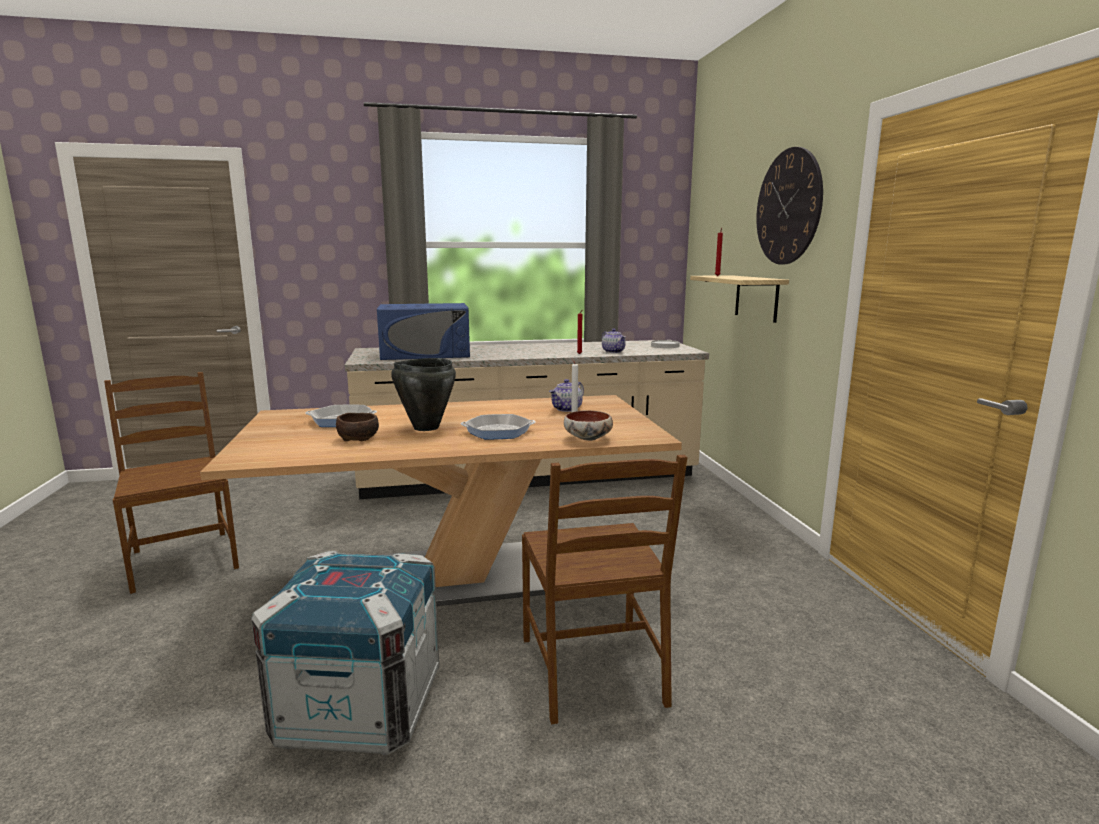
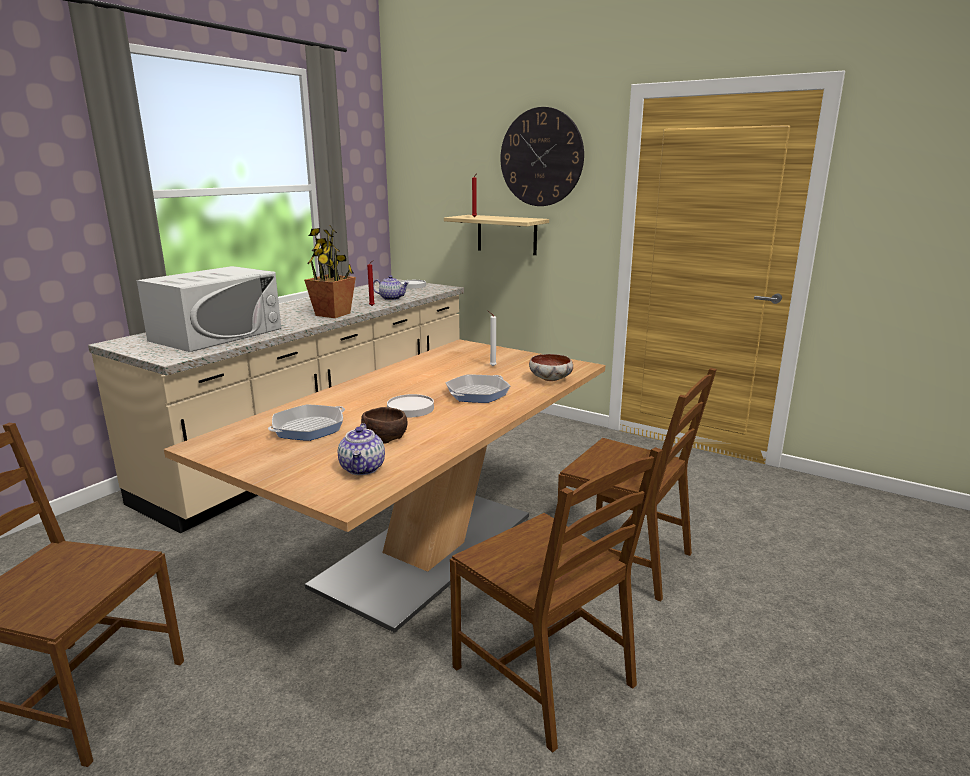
camera: 45 degrees left, 5 degrees up
(359, 708) = (546, 675): crate -> brown chair
(425, 354) = (217, 334): blue microwave -> white microwave
(425, 427) = (410, 409): black cooking pot -> white plate
(532, 354) = (333, 314): none -> potted plant
(567, 409) = (465, 360): teapot -> teapot (363, 468)

